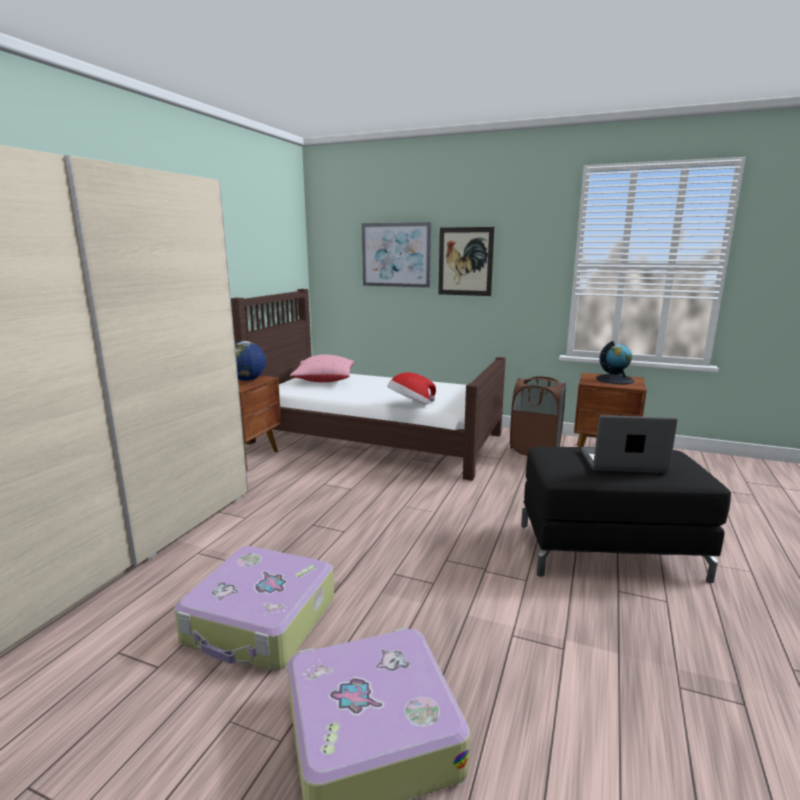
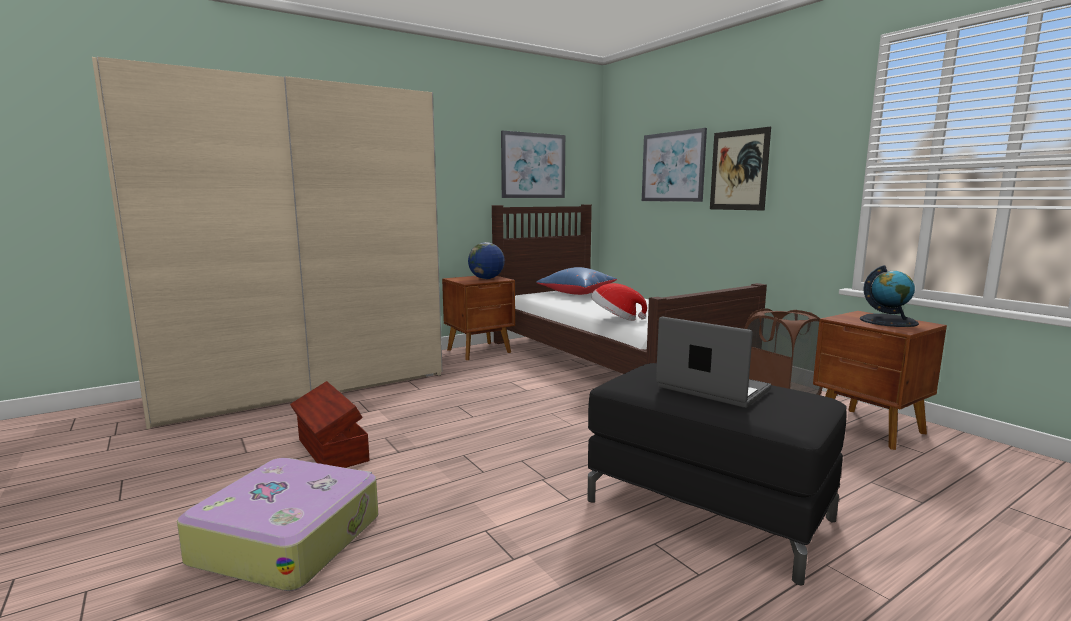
camera: 35 degrees right, 5 degrees down
(259, 252) = (533, 165): none -> picture
(261, 621) = (331, 451): suitcase -> brown storage box
(324, 380) = (576, 293): pink pillow -> blue pillow

